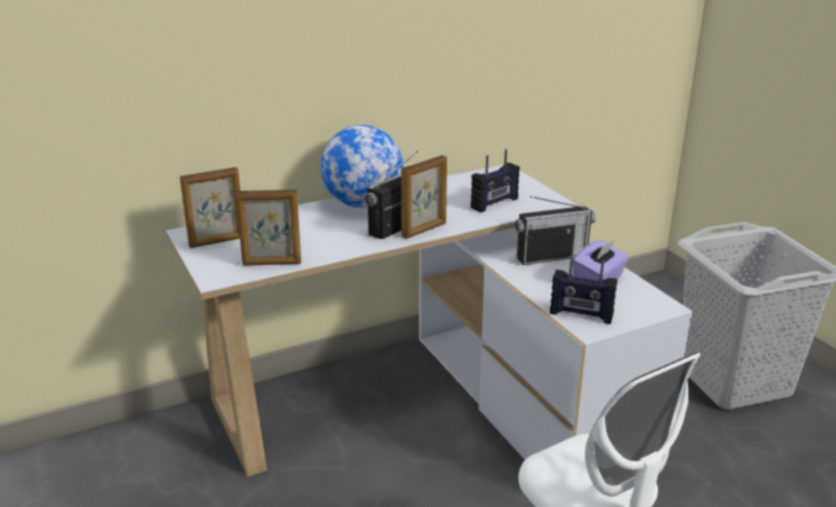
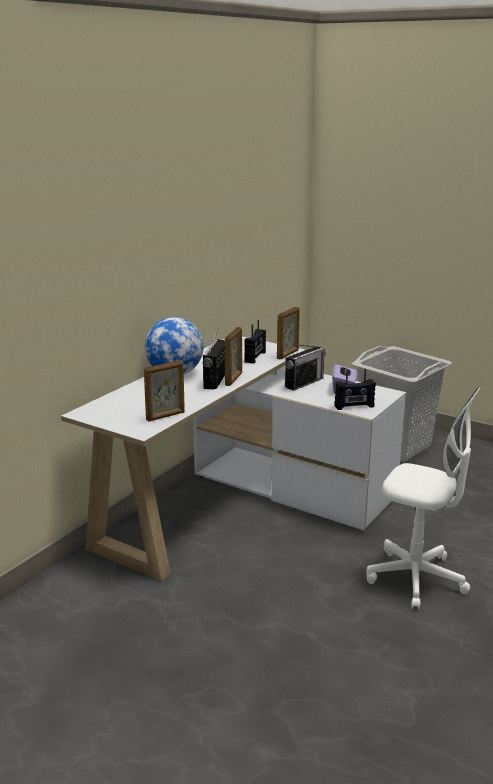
camera: 30 degrees left, 5 degrees down
(217, 242) = (110, 413): picture frame -> picture frame (288, 354)

